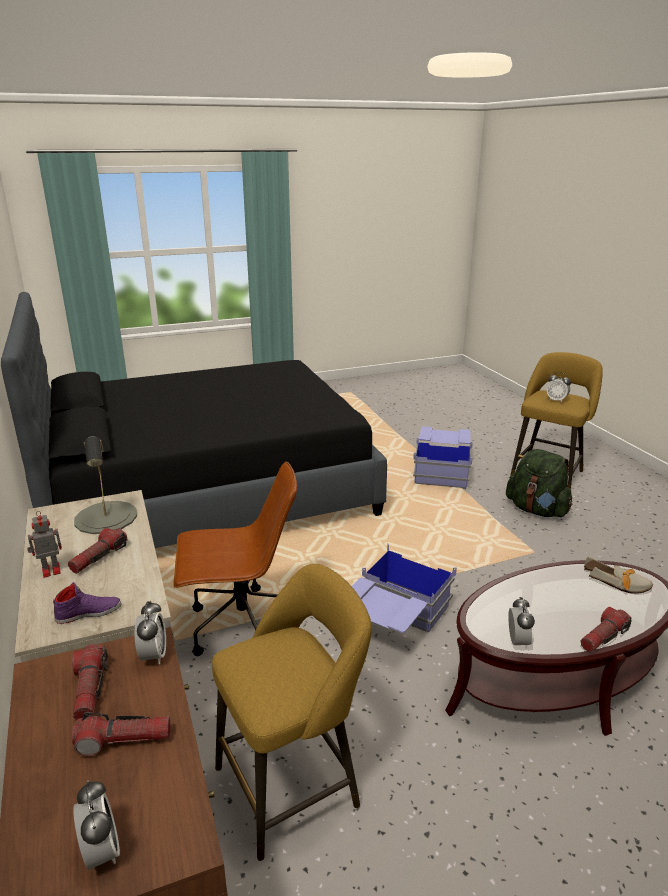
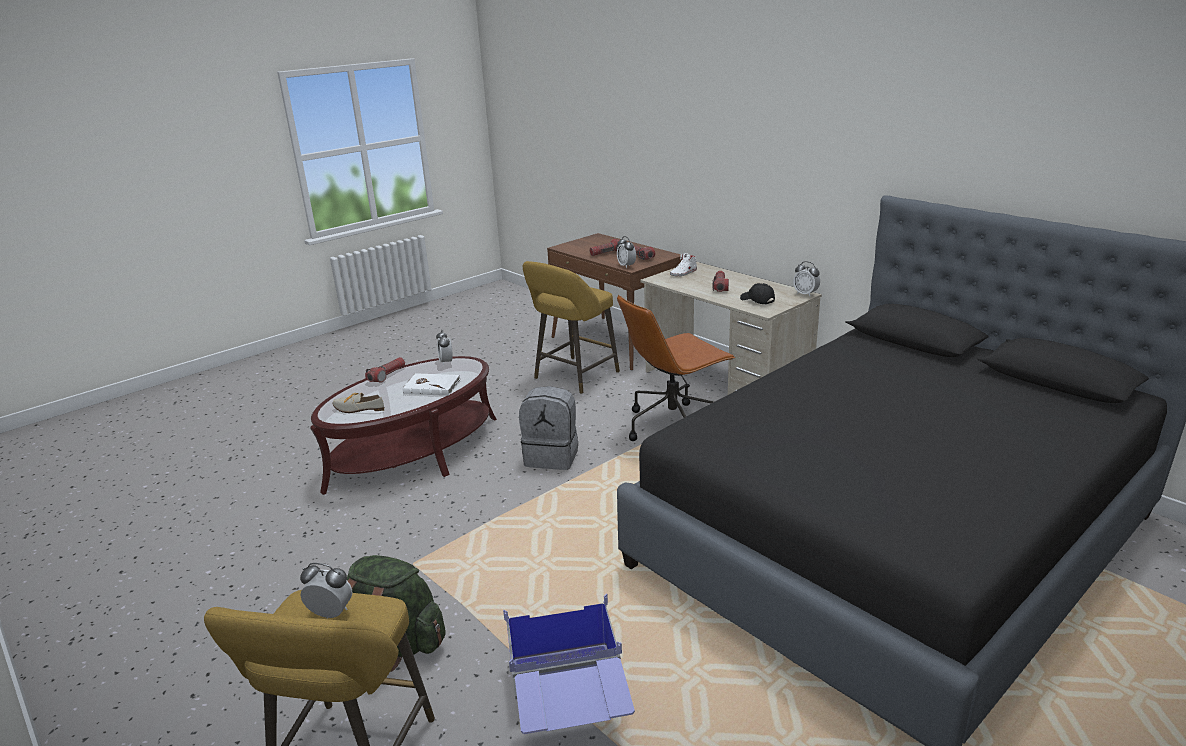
camera: 160 degrees right, 0 degrees up
(50, 570) = (736, 278): toy robot -> none
(88, 612) = (683, 273): purple shoe -> white shoe
(102, 851) = (586, 242): alarm clock -> alarm clock (805, 294)
(106, 517) = (757, 300): grey table lamp -> black cap
(394, 622) = (552, 456): blue storage box -> grey backpack
(533, 595) = (431, 386): none -> white book

